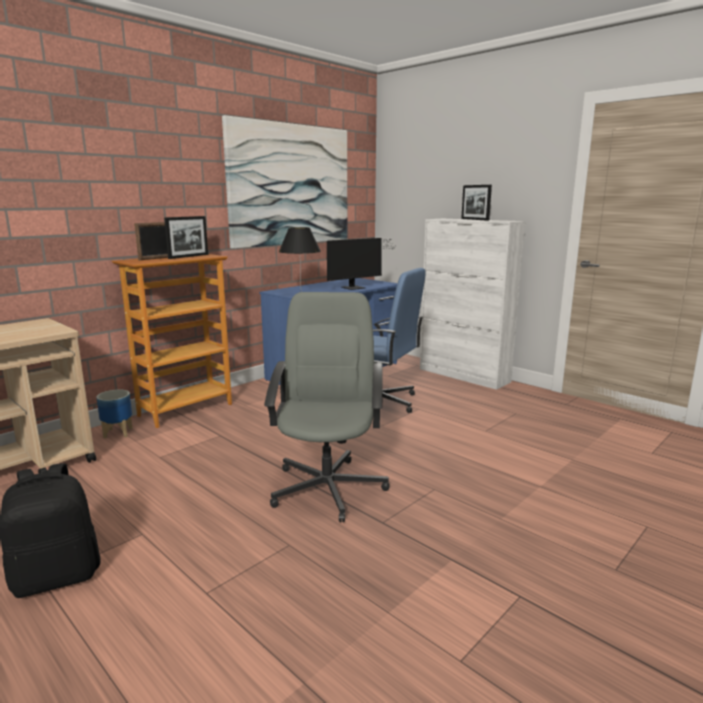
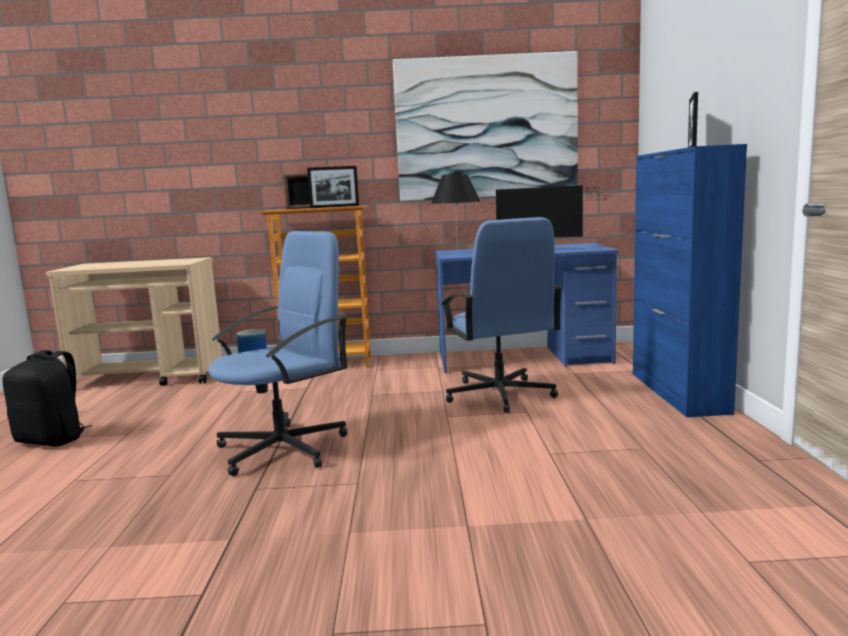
camera: 45 degrees right, 5 degrees down
(328, 487) = (284, 448): grey office chair -> blue office chair
(464, 375) = (678, 392): white cabinet -> blue cabinet

